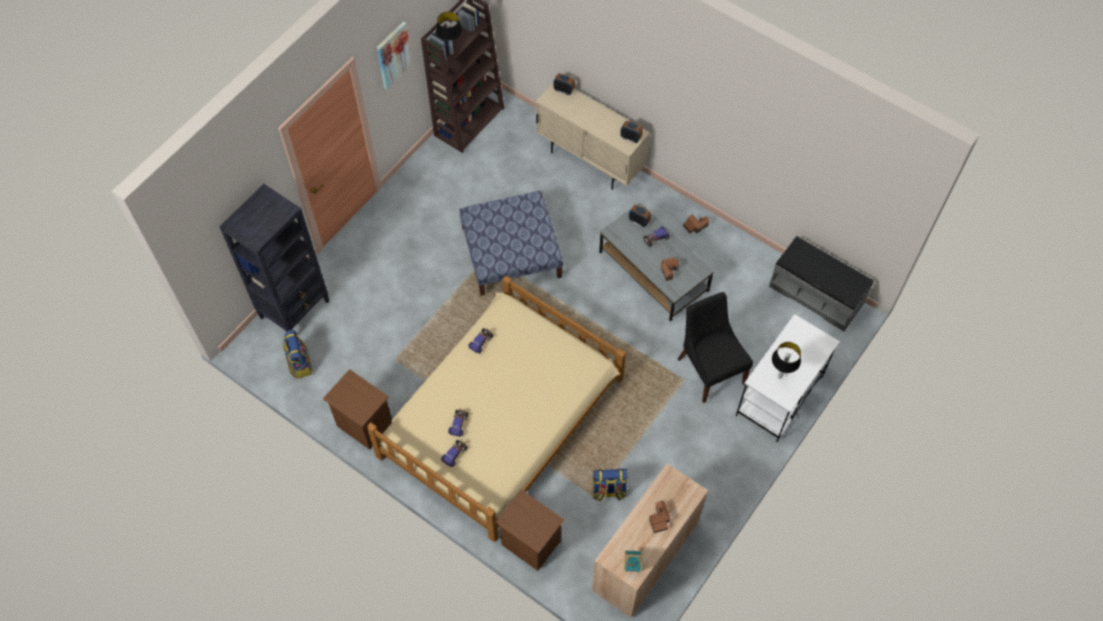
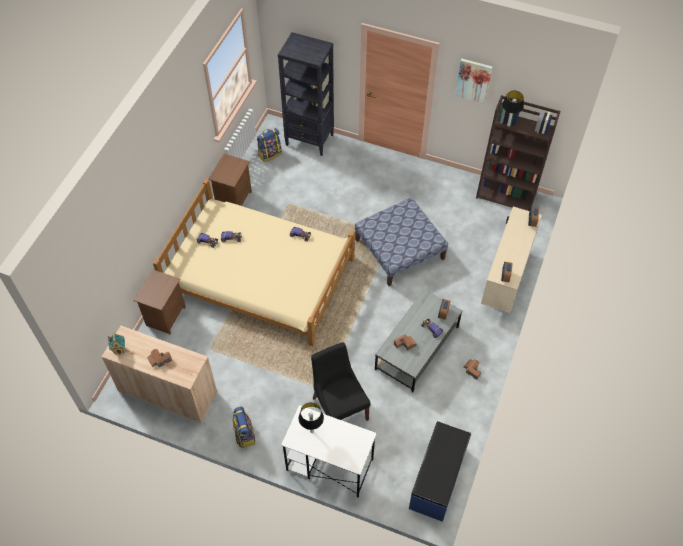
camera: 75 degrees right, 5 degrees down
(608, 491) = (216, 356): backpack -> backpack (244, 434)
(710, 369) = (339, 407): black chair -> black chair turned 75 degrees counterclockwise
(816, 295) = (438, 479): grey bench -> blue bench

